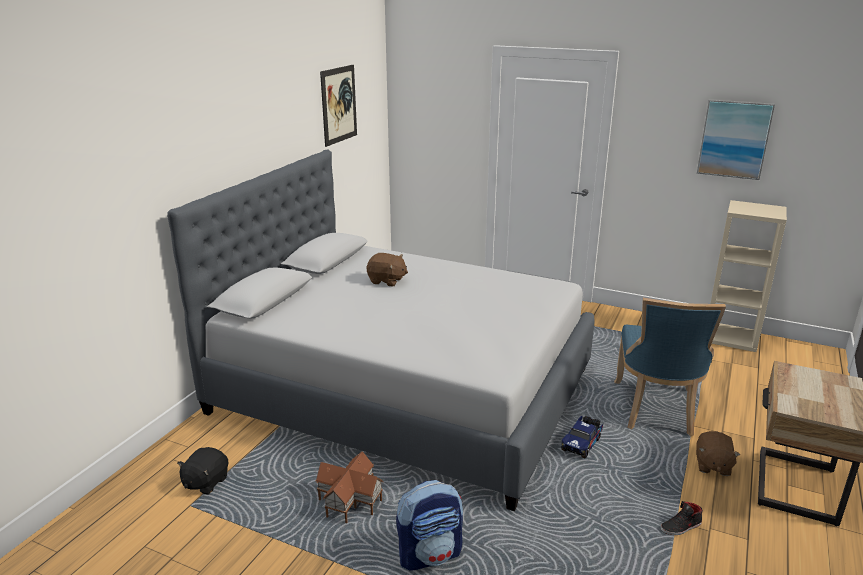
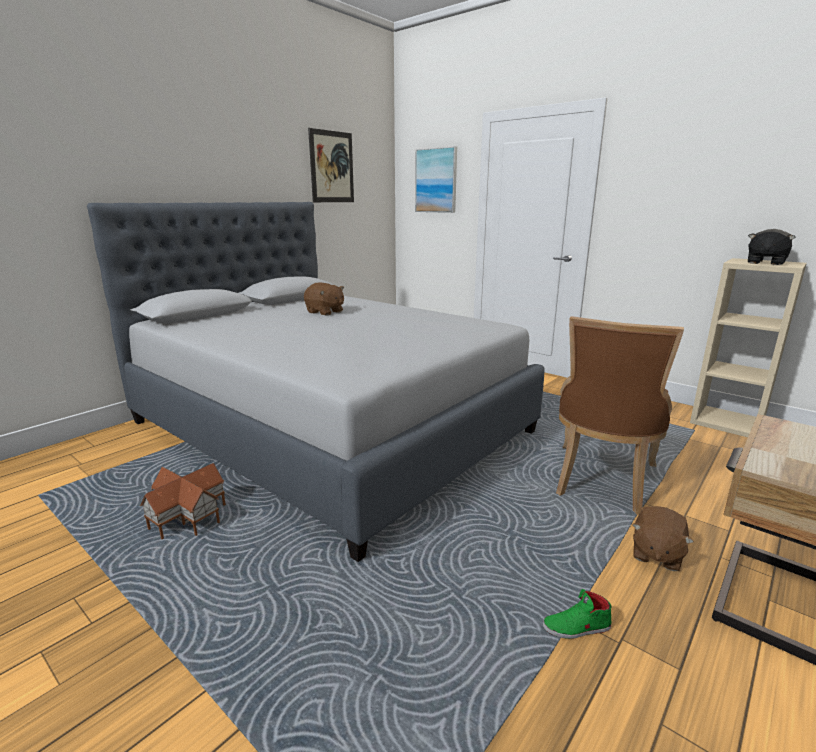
camera: 15 degrees right, 5 degrees down
(205, 482) = (74, 477): black plush toy -> black plush toy (765, 263)
(430, 554) = (221, 593): backpack -> none
(582, 443) = (490, 501): toy truck -> none
(656, 410) = (602, 481): blue chair -> brown chair
(681, 527) = (576, 628): black shoe -> green shoe
(734, 139) = (739, 183): picture -> picture (436, 180)

